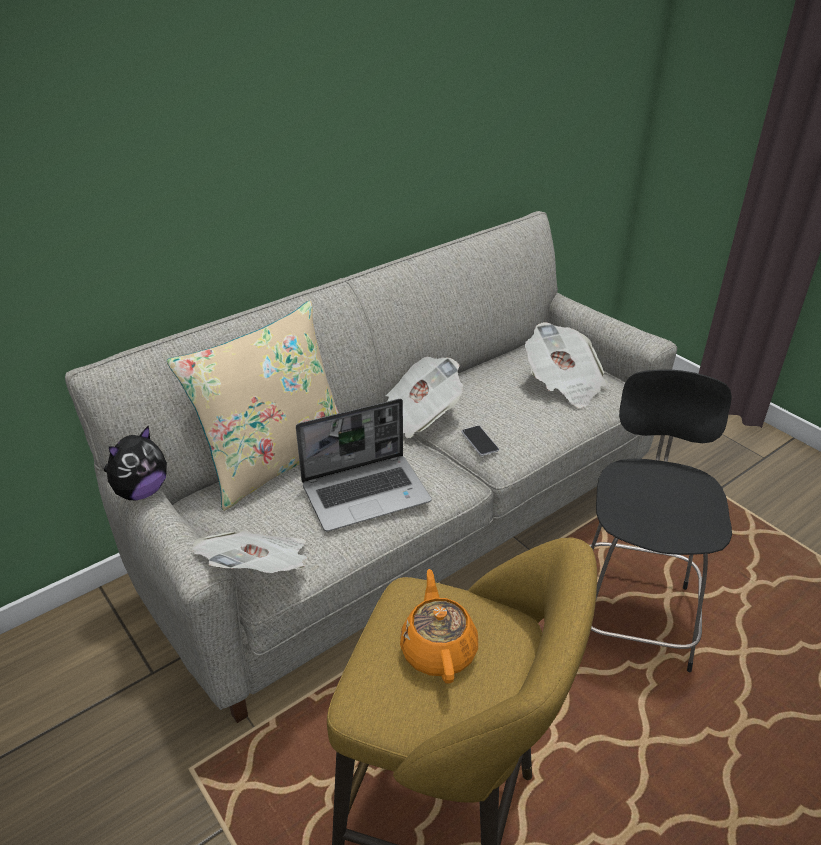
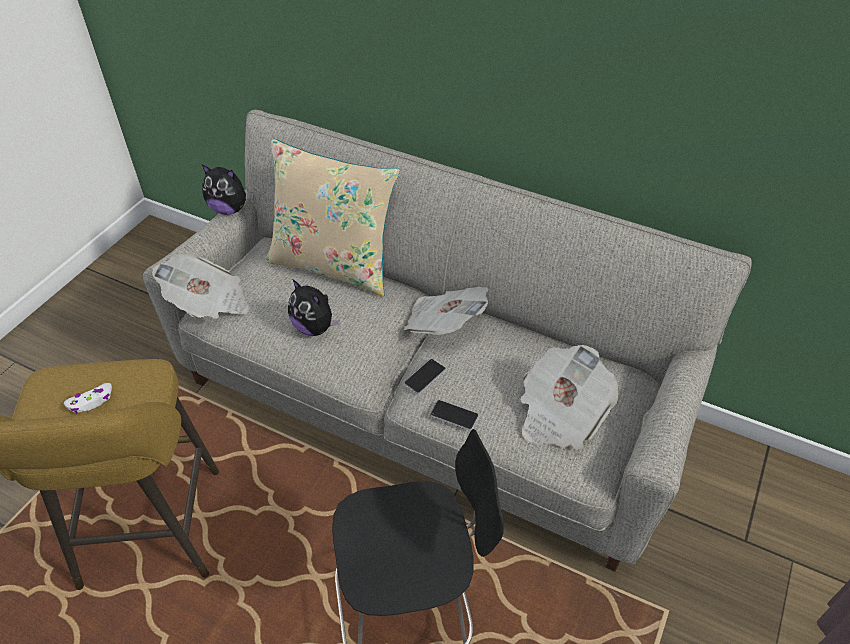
camera: 65 degrees right, 10 degrees up
(367, 493) = (315, 327): laptop -> plush toy
(438, 649) = (91, 401): orange teapot -> white game controller
(536, 437) = (454, 415): none -> phone

